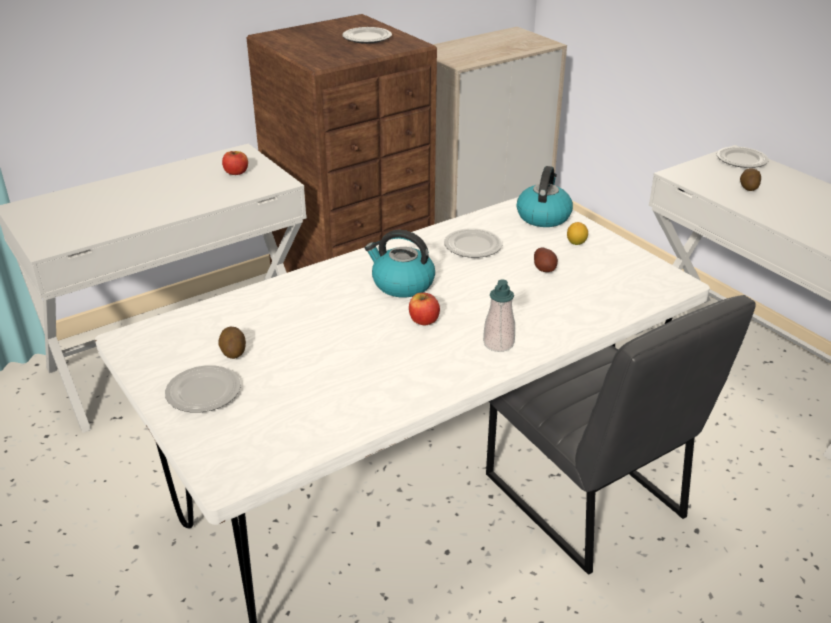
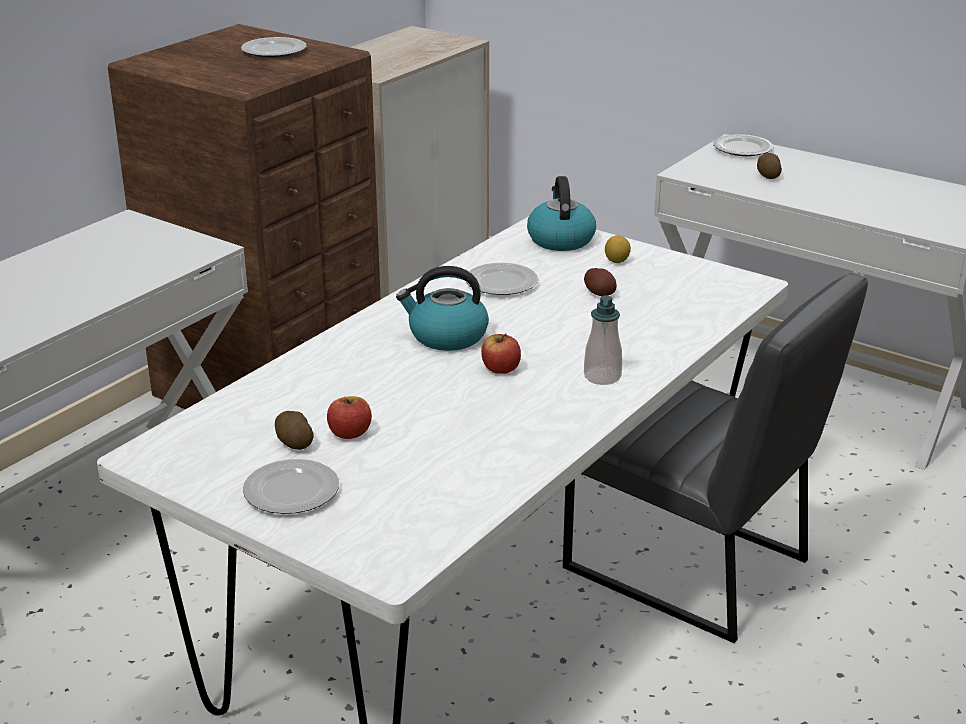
camera: 20 degrees left, 5 degrees down
(236, 172) = (140, 245): apple -> apple (350, 433)

